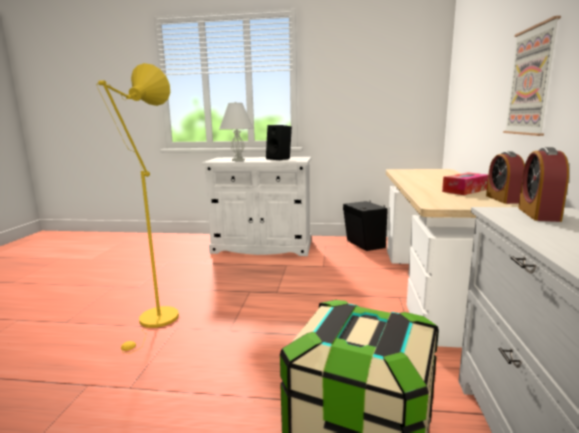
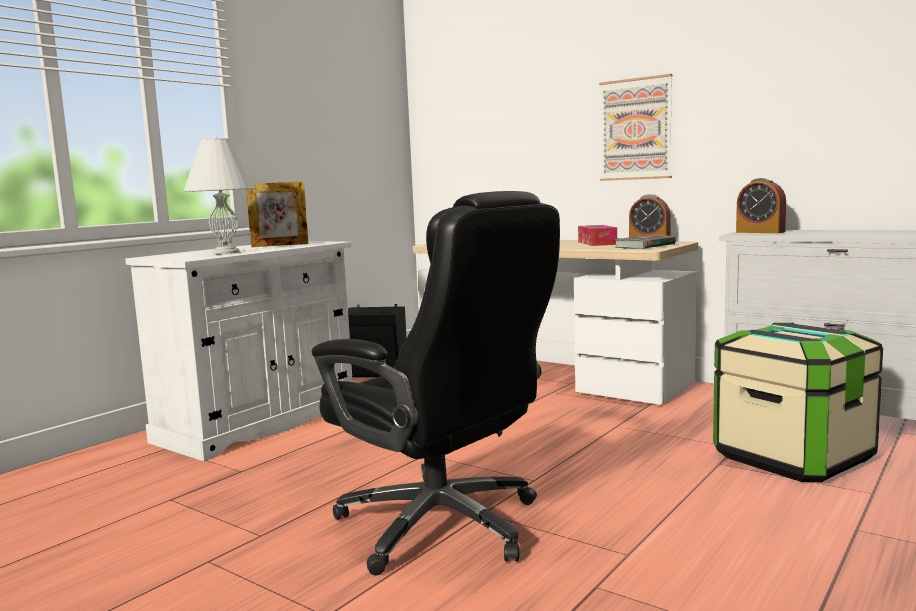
camera: 60 degrees left, 5 degrees down
(156, 322) = (443, 526): yellow floor lamp -> black office chair
(280, 159) = (280, 245): black speaker -> picture frame
(460, 202) = (645, 246): none -> book

